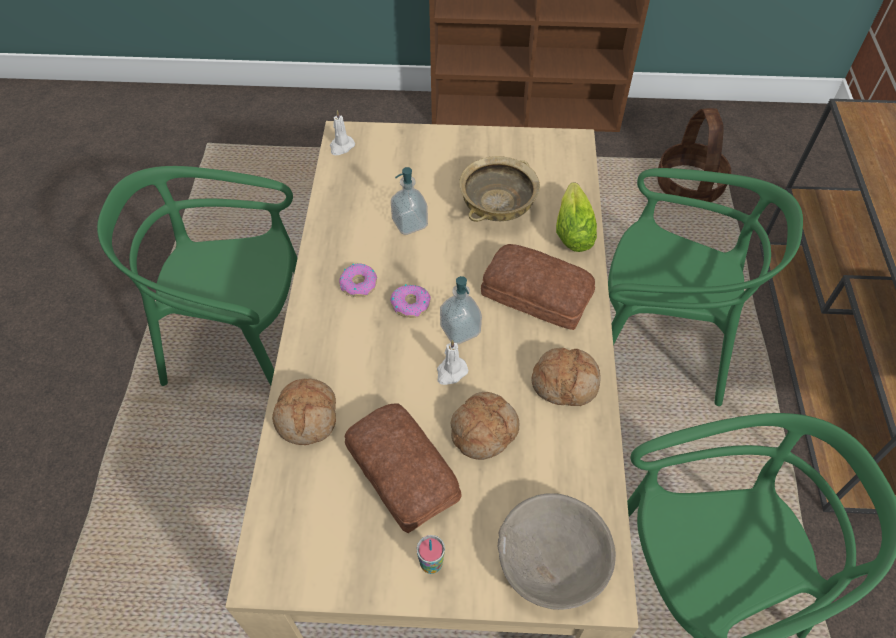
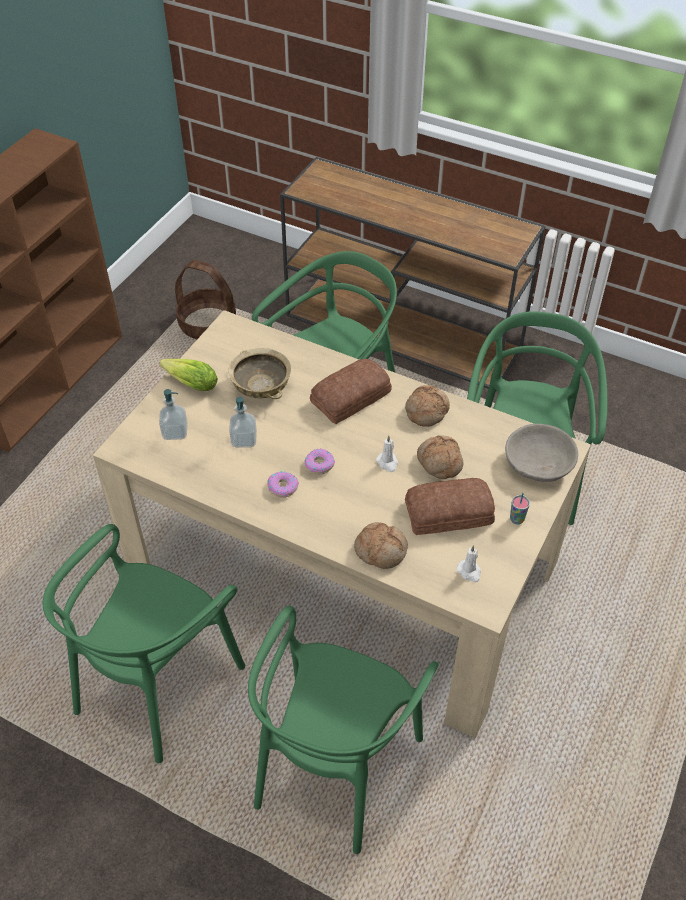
camera: 65 degrees left, 5 degrees down
(204, 539) = (335, 766): none -> green chair
(341, 147) = (132, 454): white candle -> white candle (469, 572)
(460, 330) = (356, 446): soap dispenser -> soap dispenser (175, 432)
(573, 228) = (307, 357): lettuce -> lettuce (189, 383)

